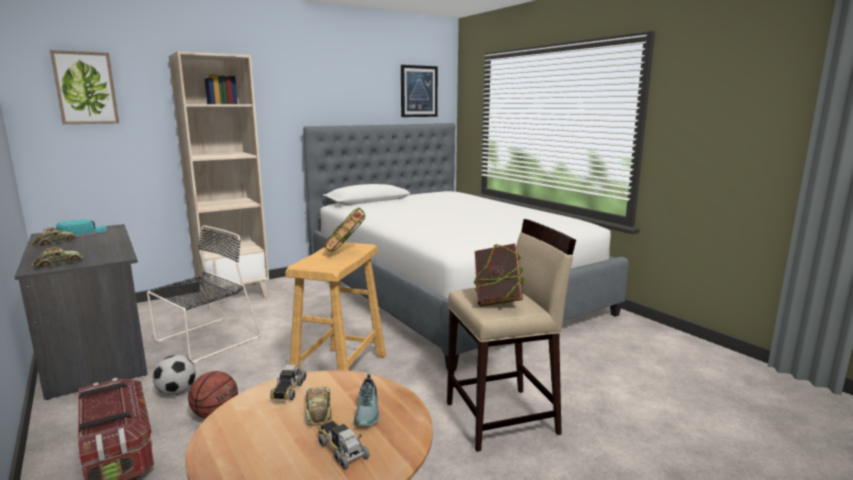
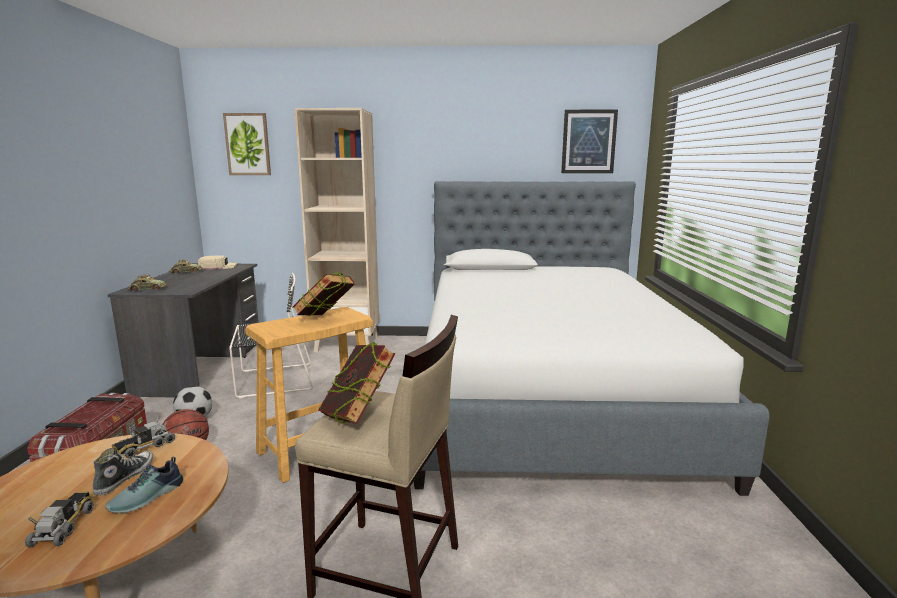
camera: 35 degrees right, 0 degrees up
(82, 232) = (218, 266): turquoise cap -> beige cap
(318, 410) = (124, 477): toy car -> shoe

